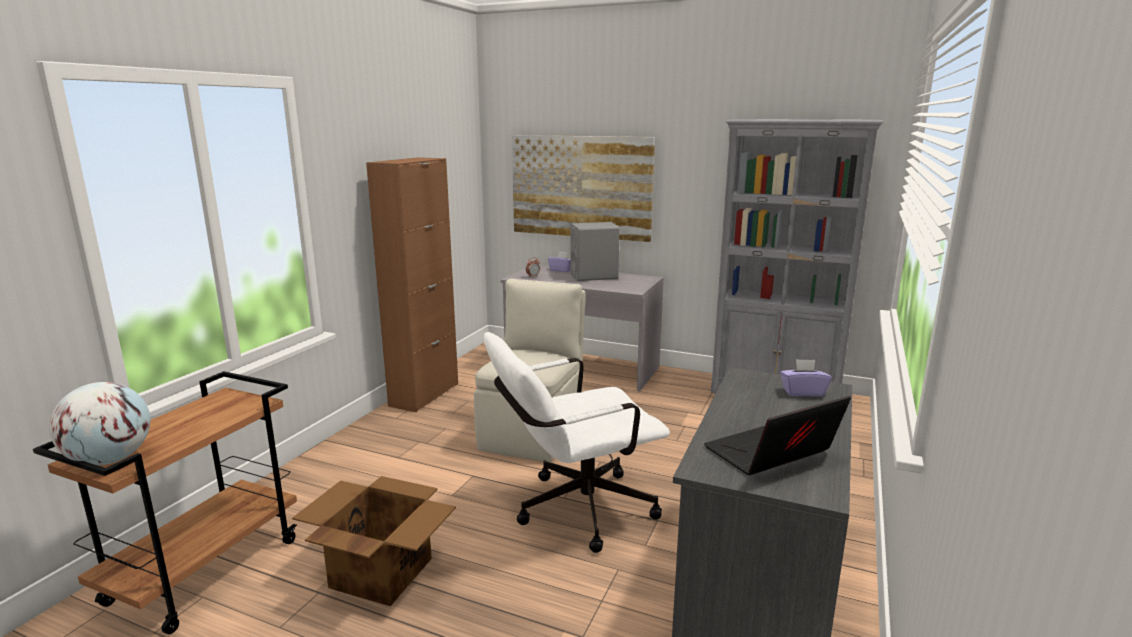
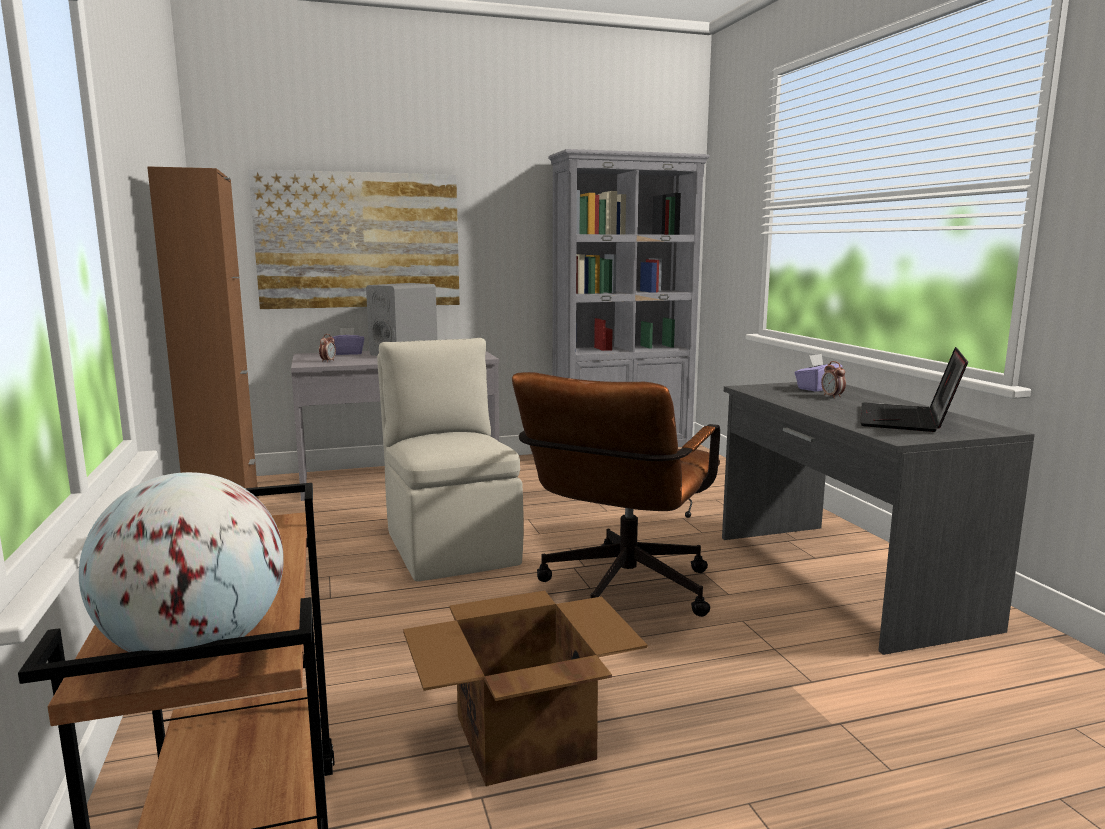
camera: 40 degrees left, 5 degrees down
(574, 510) = (620, 594): white office chair -> brown office chair
(786, 406) = (832, 397): none -> alarm clock

